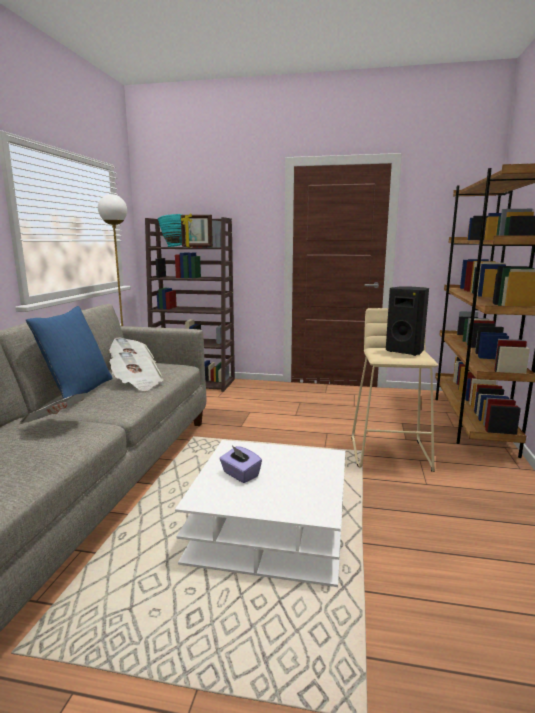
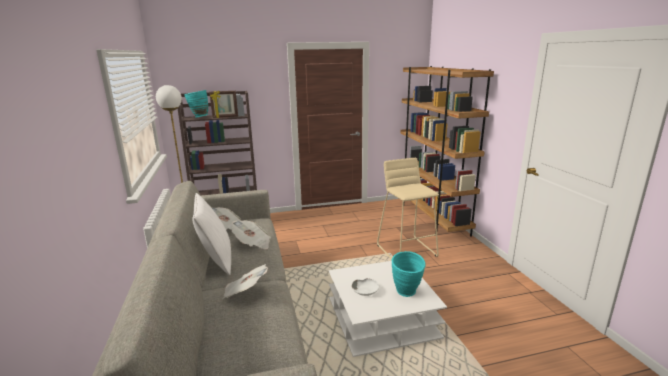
camera: 25 degrees left, 5 degrees up
(78, 391) = (216, 260): blue pillow -> white pillow
(240, 475) = (366, 291): purple tissue box -> white bowl
(294, 494) = (407, 294): none -> turquoise vase
(405, 351) = (415, 187): black speaker -> none

